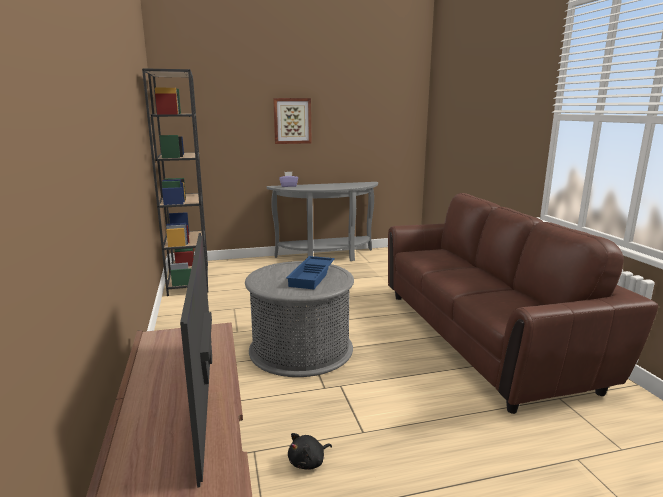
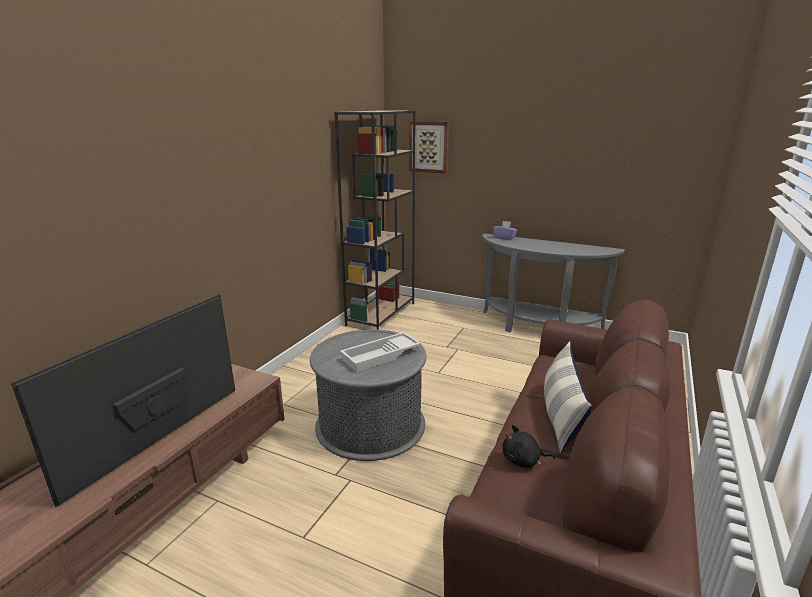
camera: 40 degrees right, 5 degrees up
(292, 121) = (522, 162): picture -> picture (429, 147)
(308, 462) = (233, 535): black plush toy -> black plush toy (523, 461)
(312, 276) = (381, 356): blue tray -> white tray
(465, 273) = (560, 415): none -> pillow

